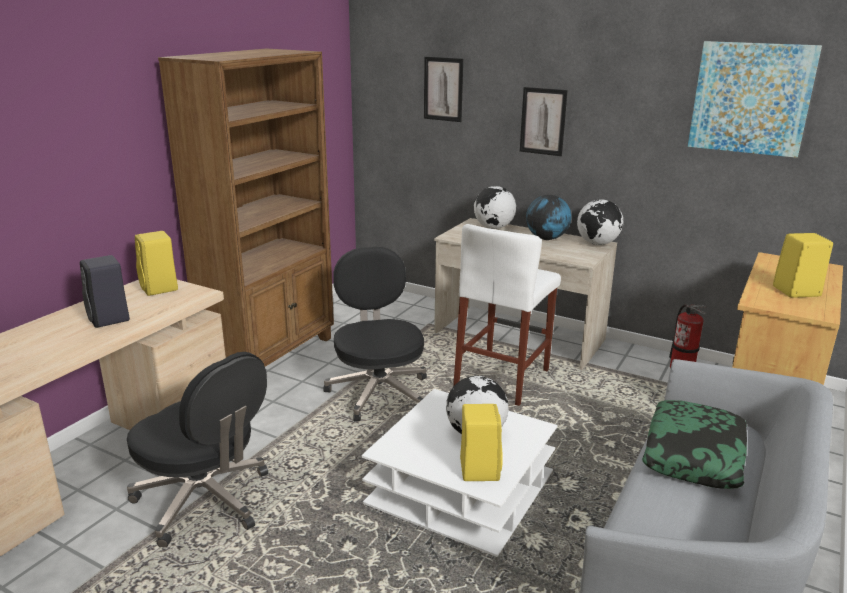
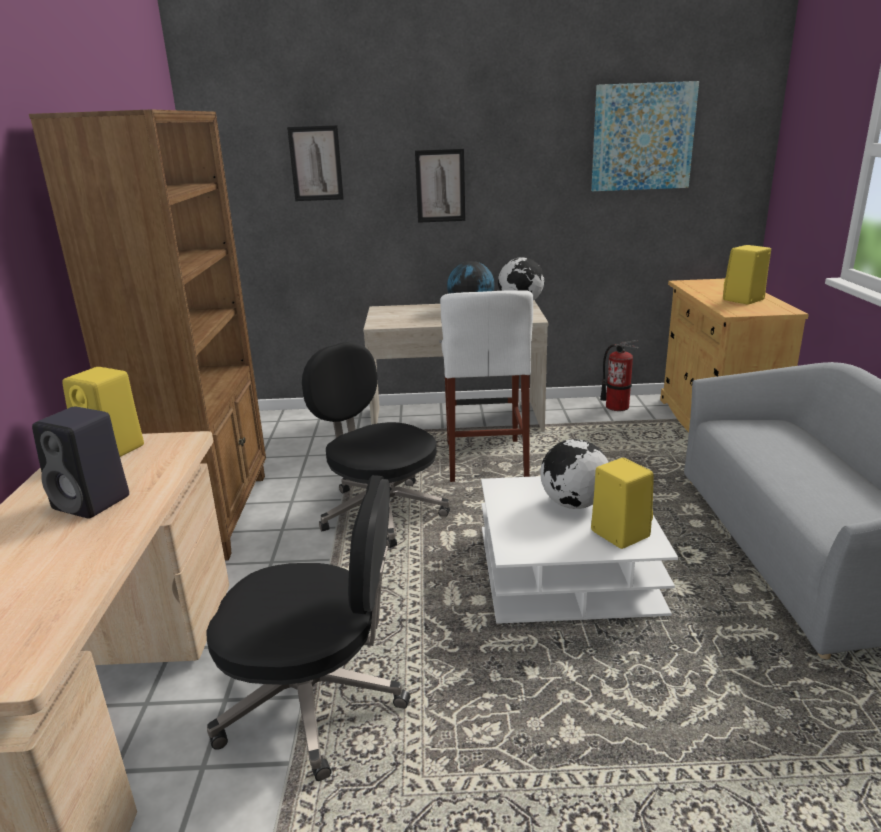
camera: 30 degrees left, 0 degrees up
(493, 228) = (407, 310): globe -> none
(694, 455) = (781, 452): pillow -> none

